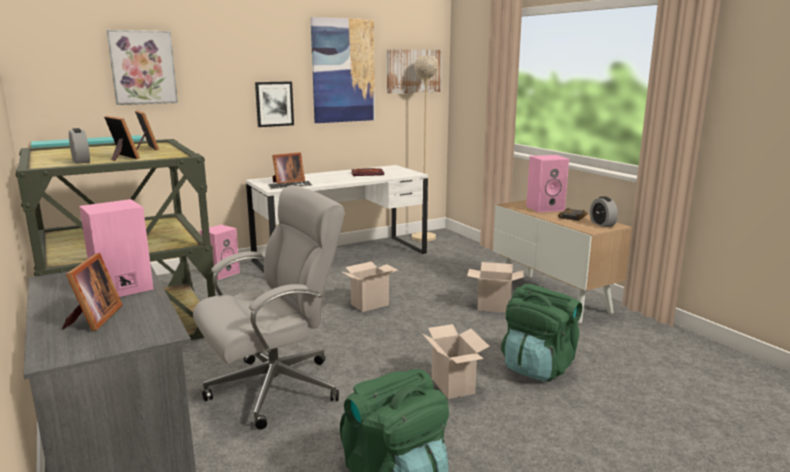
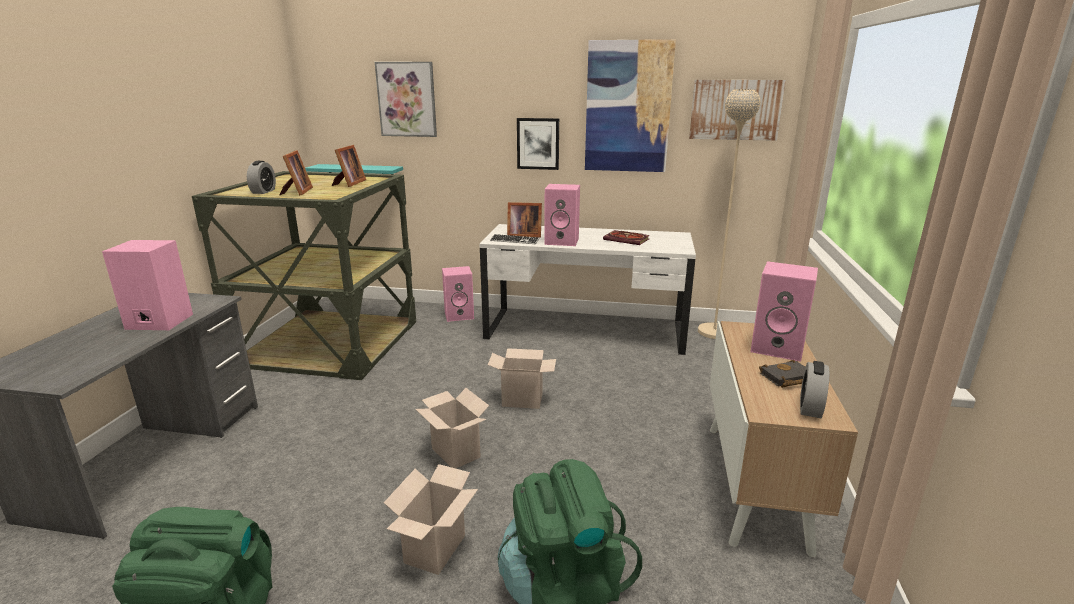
camera: 40 degrees right, 5 degrees up
(93, 319) = (78, 347): picture frame -> none
(274, 388) = (305, 459): grey office chair -> none
(327, 181) = (562, 241): none -> pink speaker
(492, 307) = (647, 463): cardboard box -> cardboard box (453, 452)

